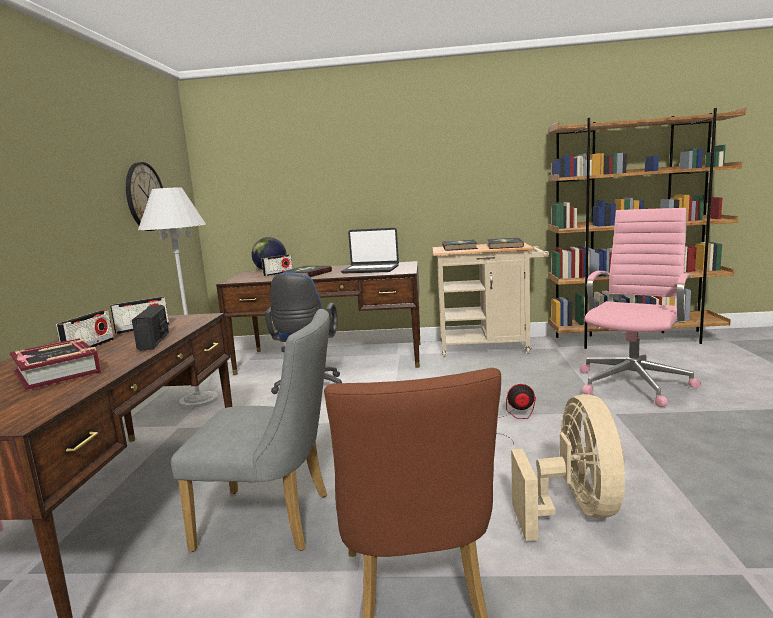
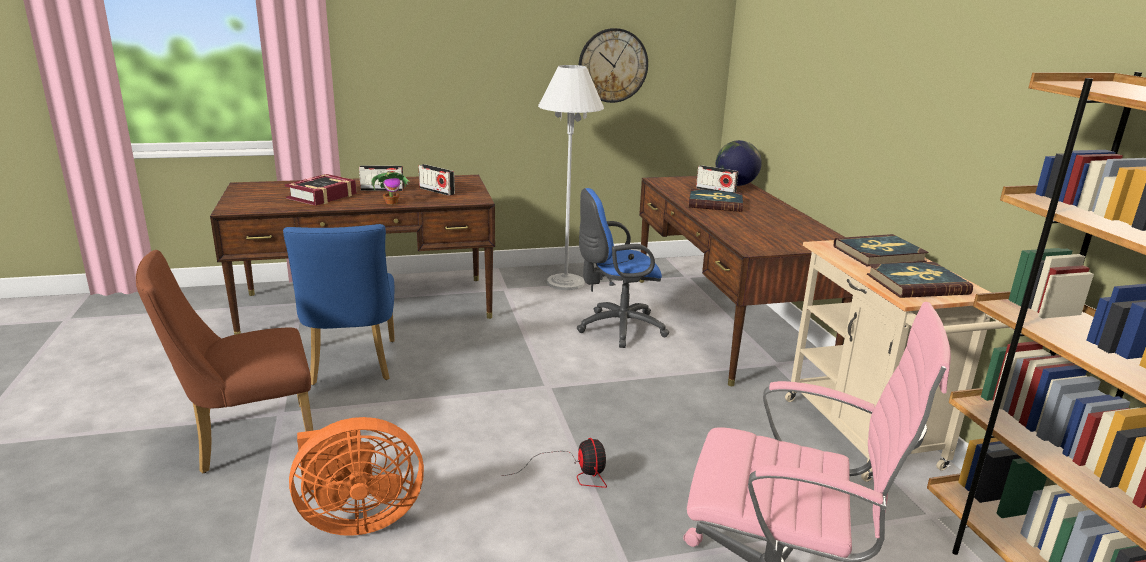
camera: 70 degrees right, 10 degrees up
(154, 342) = (392, 202): radio -> potted plant
(274, 520) = (352, 366): grey chair -> blue chair
(370, 269) = (763, 230): laptop -> none
(575, 511) = (357, 519): beige fan -> orange fan

